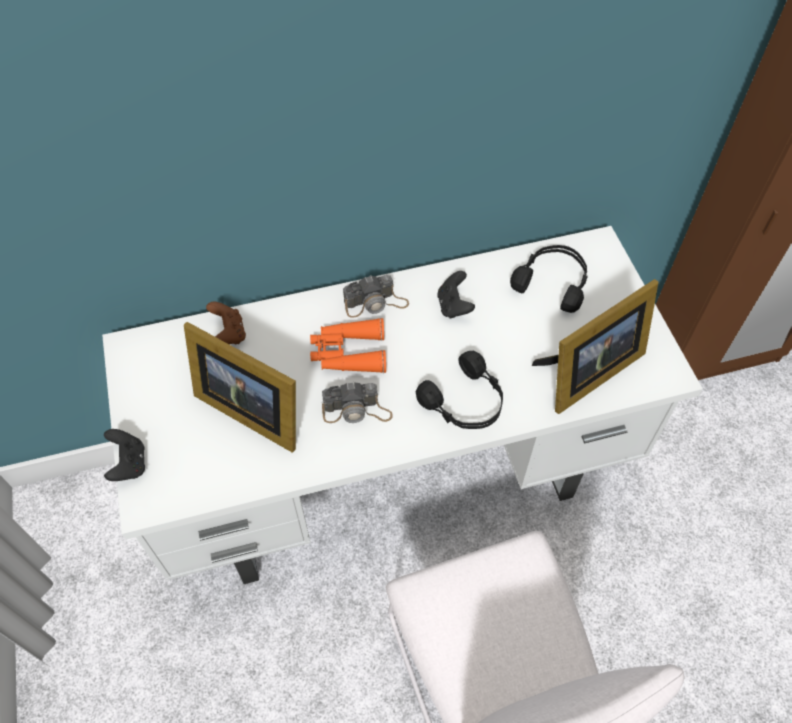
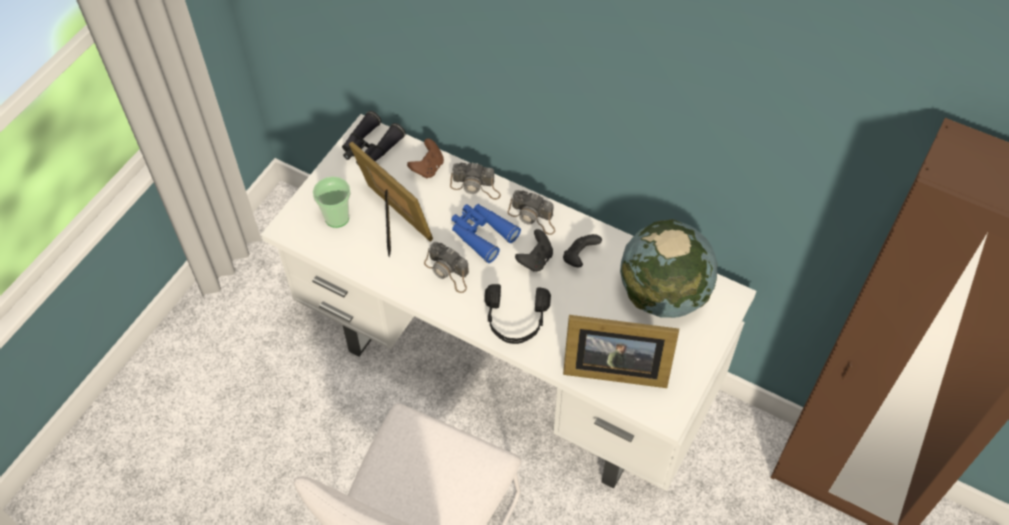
camera: 45 degrees right, 0 degrees up
(129, 464) = (300, 200): black game controller -> black game controller (535, 260)
(149, 357) = (370, 147): none -> black binoculars
(189, 450) = (337, 217): none -> cup
(250, 408) = (392, 221): picture frame -> picture frame turned 150 degrees clockwise
(294, 316) = (476, 186): none -> camera
(348, 353) = (481, 234): orange binoculars -> blue binoculars
(552, 282) = (663, 295): black headphones -> globe

